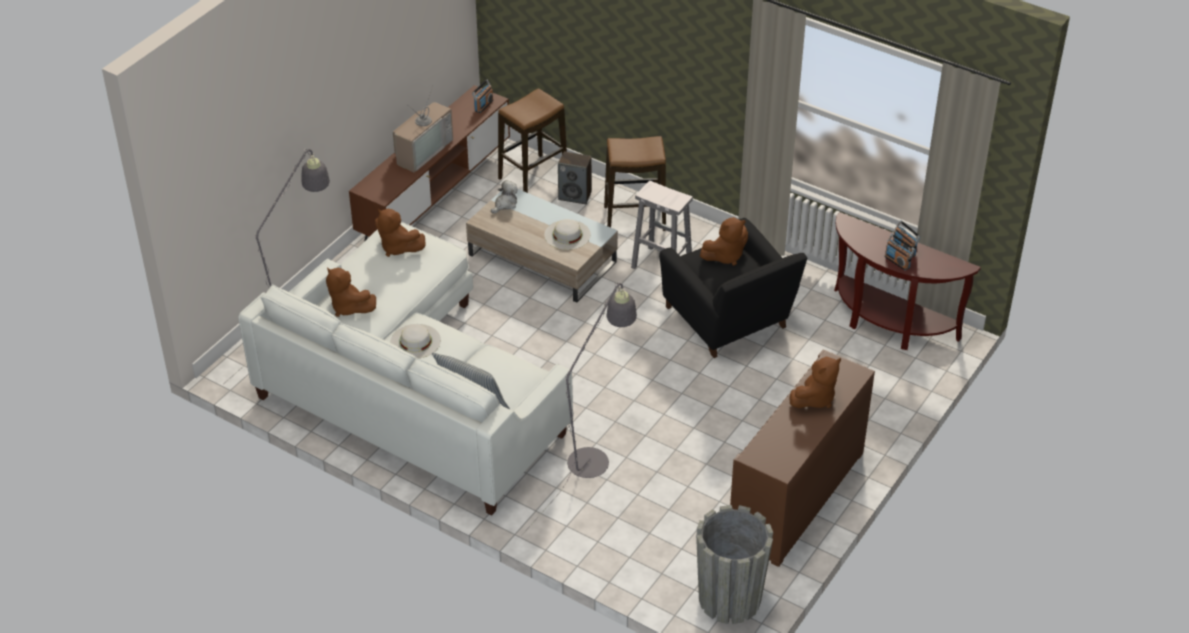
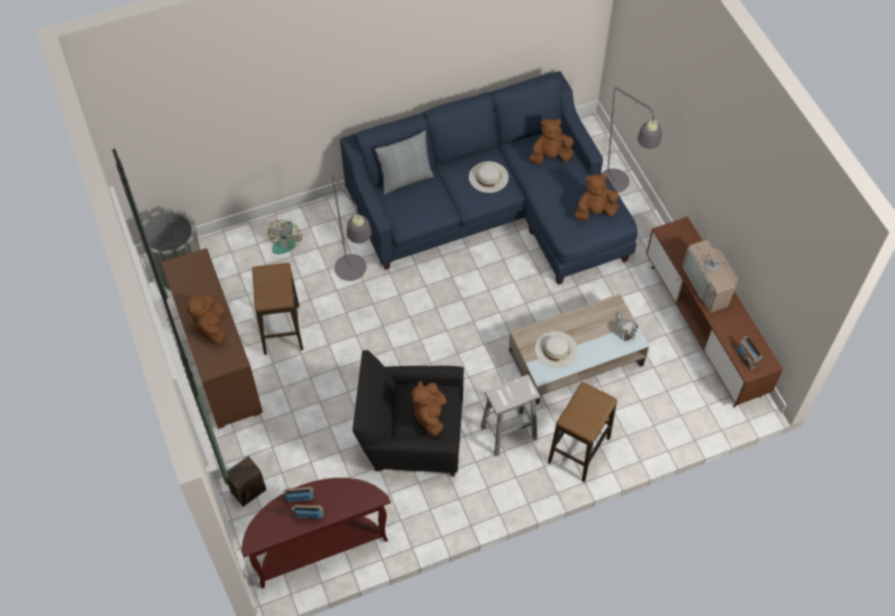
camera: 125 degrees right, 15 degrees up
(411, 391) = (493, 209): white sofa -> blue sofa
(533, 176) = (686, 411): stool -> stool (281, 329)
(575, 195) = (639, 426): speaker -> speaker (248, 491)
(603, 535) = (285, 240): none -> fan

